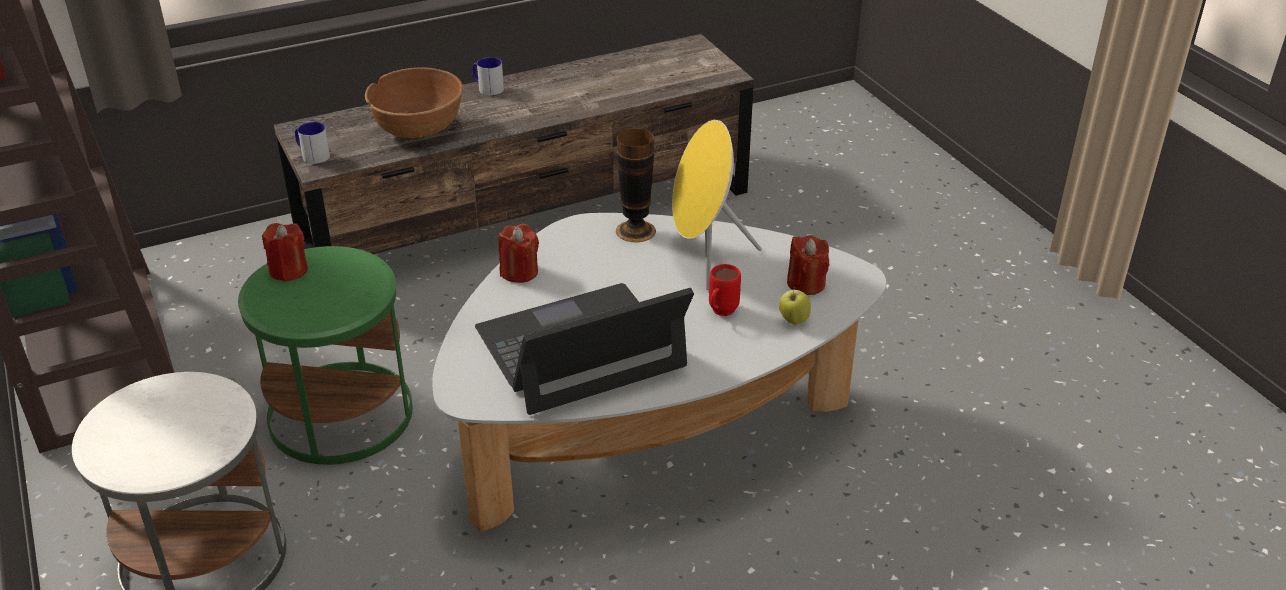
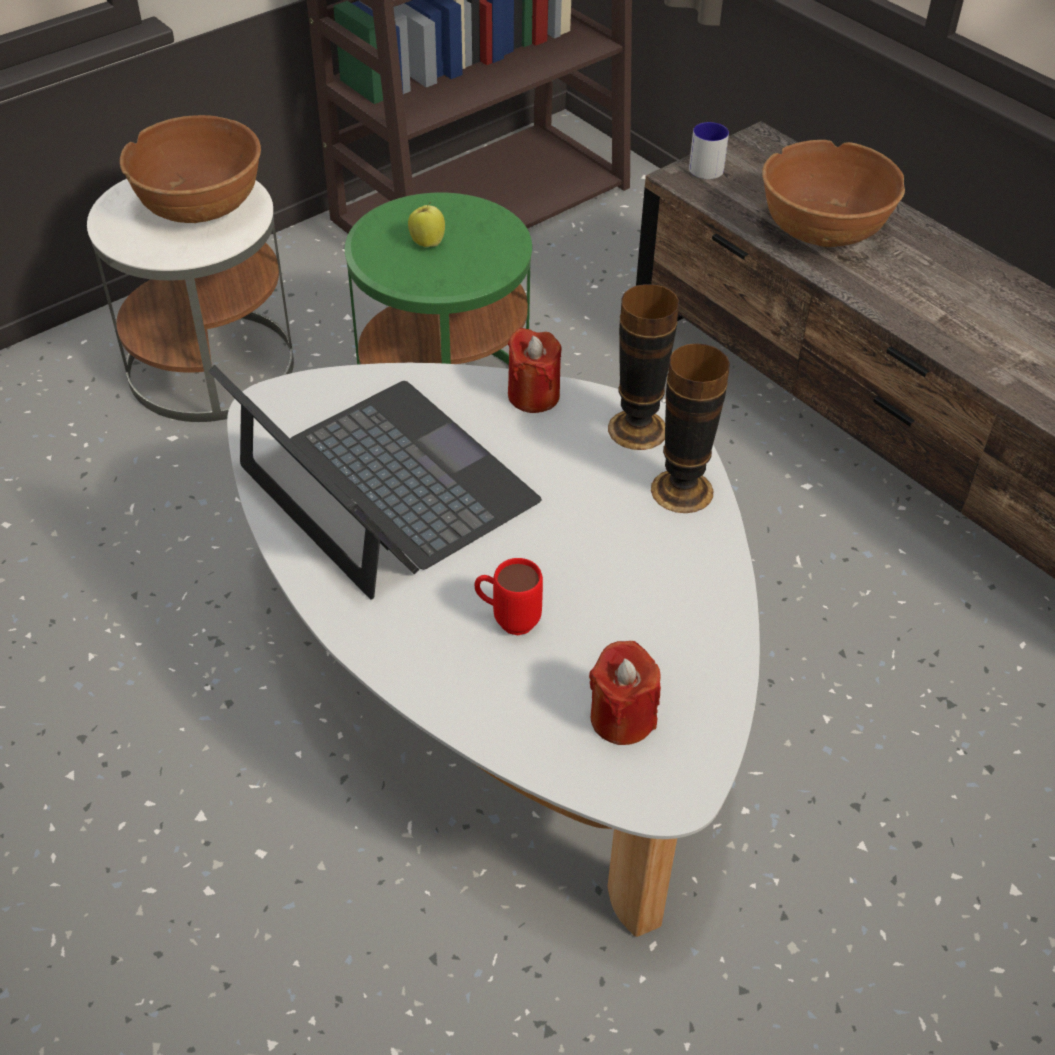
camera: 75 degrees right, 10 degrees up
(167, 412) = (200, 206): none -> brown bowl
(288, 270) = (463, 213): red candle -> none
(487, 88) = (973, 264): mug -> none
(573, 237) = (637, 429): none -> vase
(705, 258) = (642, 580): yellow speaker -> none
(793, 320) = (516, 713): apple -> apple (427, 243)

